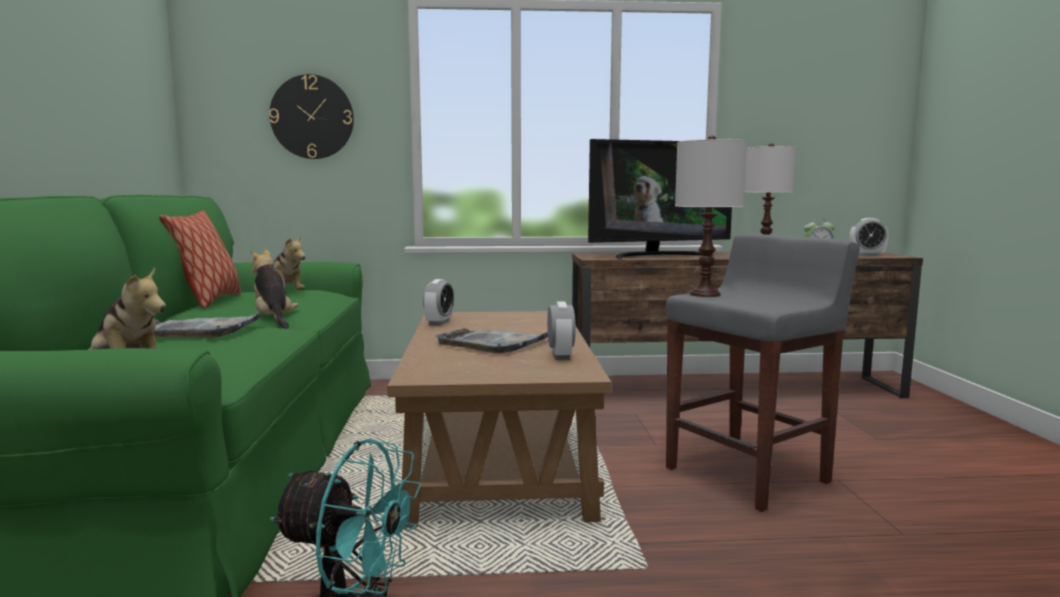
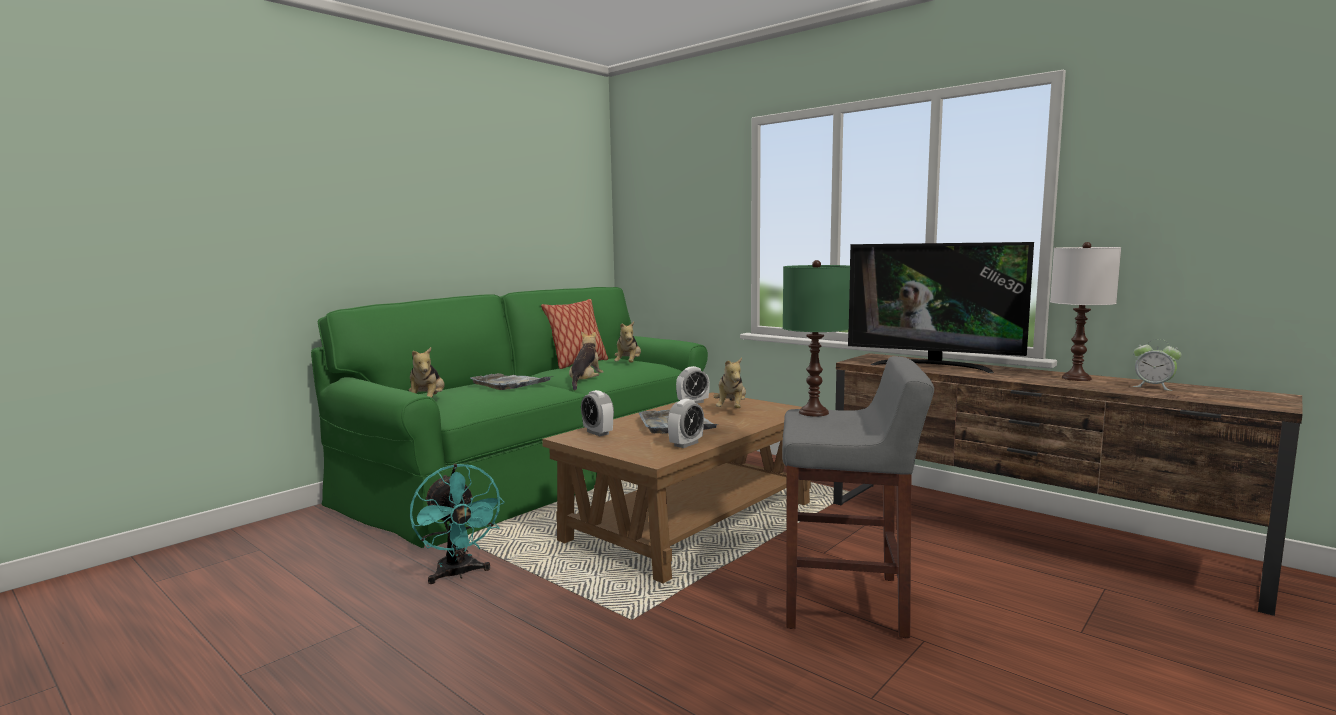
camera: 45 degrees right, 0 degrees up
(312, 117) = (686, 223): wall clock -> none
(496, 322) = (731, 409): none -> plush toy
(705, 294) = (814, 412): white table lamp -> green table lamp
(866, 255) = (1220, 398): alarm clock -> alarm clock (598, 433)

